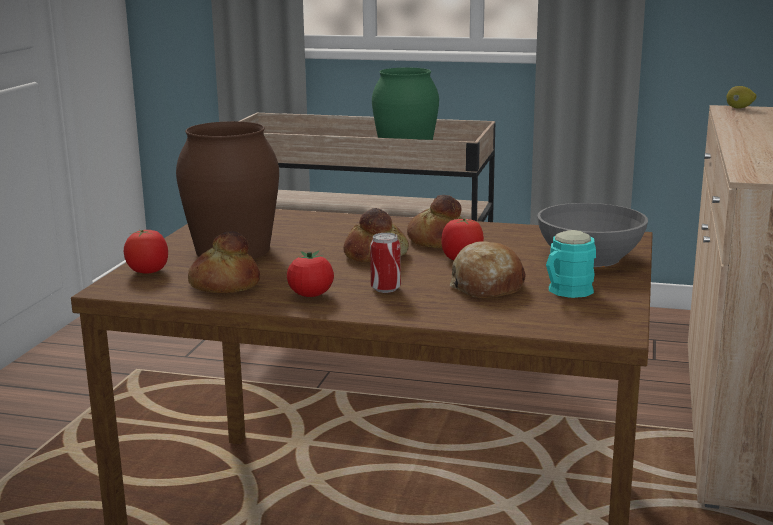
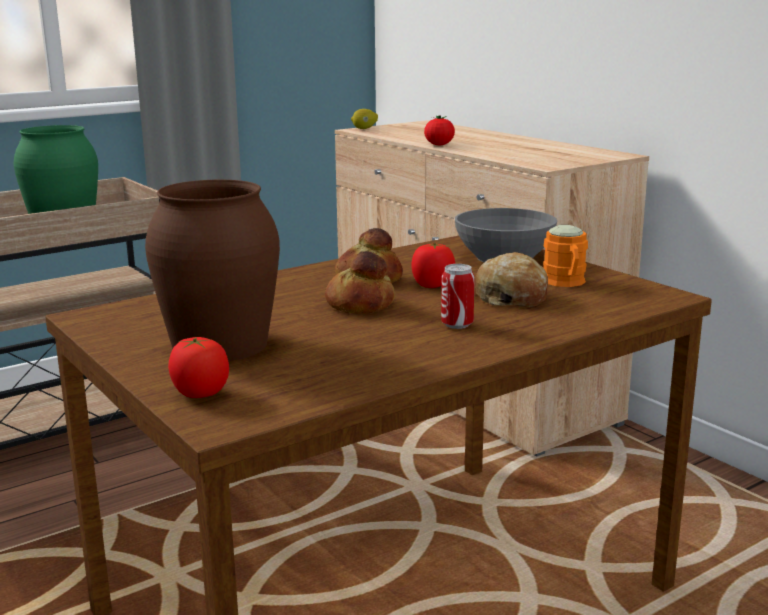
camera: 50 degrees left, 0 degrees up
(224, 285) = (321, 374): bread -> none
(311, 295) = (421, 351): tomato -> tomato (439, 145)
(565, 292) = (566, 283): turquoise mug -> orange mug

